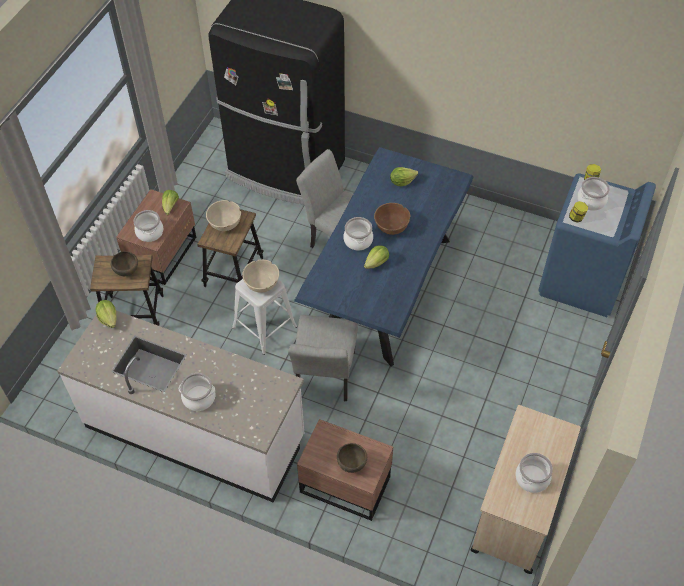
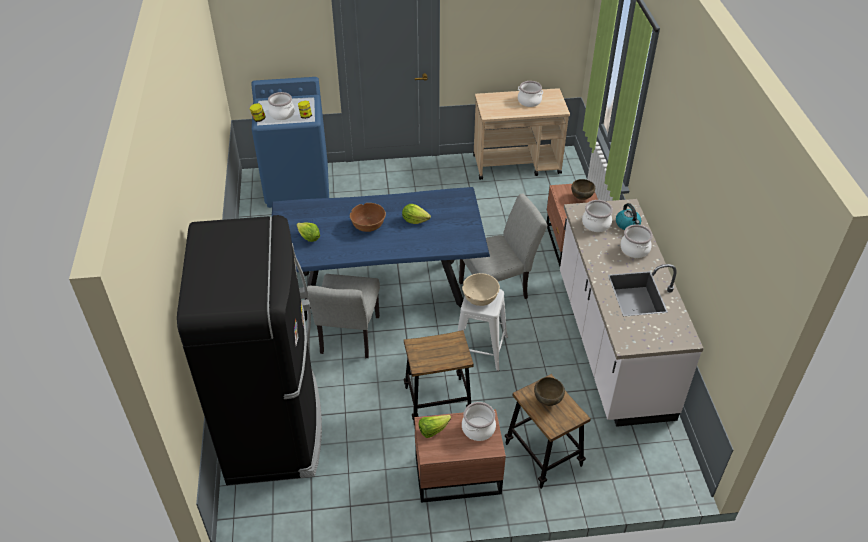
camera: 120 degrees left, 10 degrees down
(109, 318) = (625, 342): lettuce -> none
(225, 223) = (433, 356): beige bowl -> none
(235, 415) = (628, 224): none -> kettle
(357, 240) = (399, 239): cooking pot -> cooking pot (596, 224)

